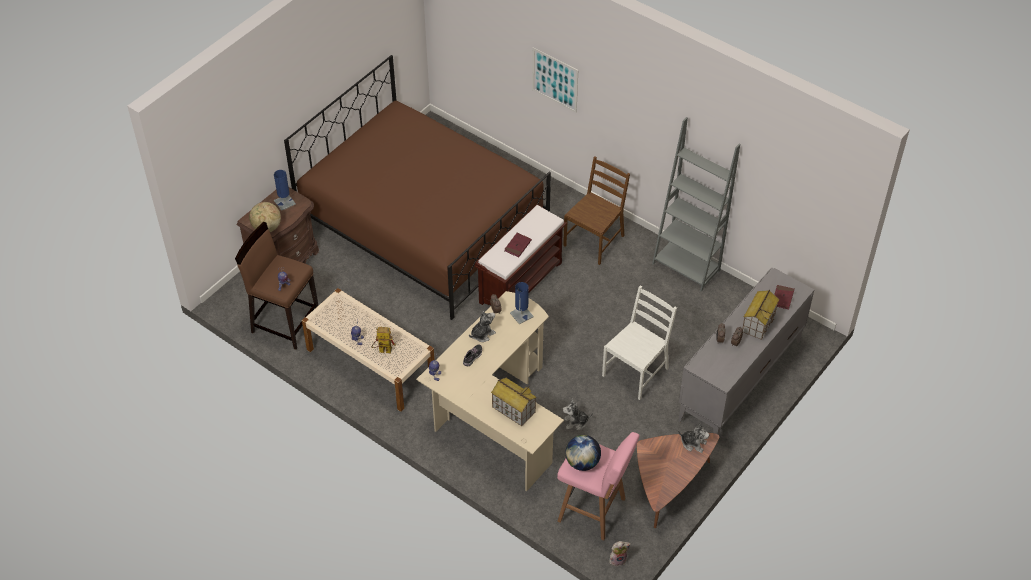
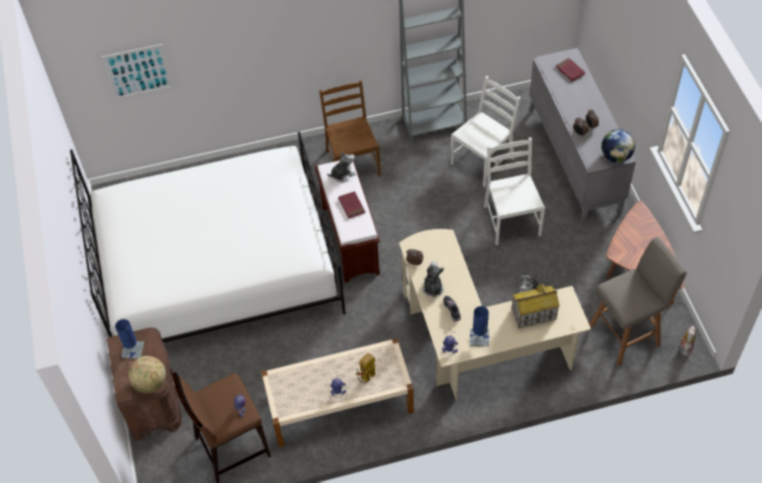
camera: 50 degrees left, 5 degrees up
(423, 225) = (218, 270): brown bed -> white bed
(521, 315) = (435, 247): blue table lamp -> blue table lamp (479, 337)
(554, 79) = (238, 53): picture -> picture (138, 71)
(582, 462) = (629, 299): globe -> globe (616, 156)
(594, 511) = (626, 334): pink stool -> grey stool
(679, 320) = (483, 161): none -> white chair
(693, 443) = (636, 221): plush toy -> plush toy (342, 174)
(758, 323) = (582, 100): toy house -> none

